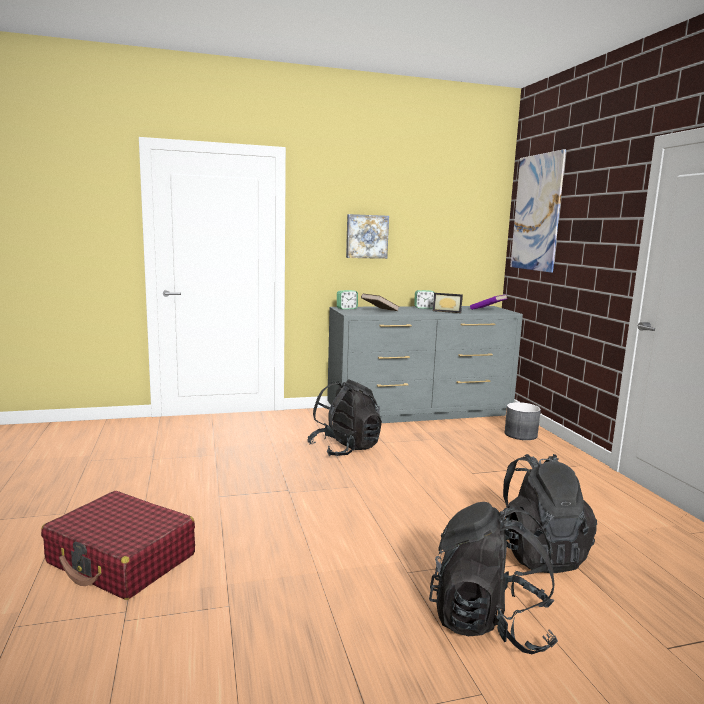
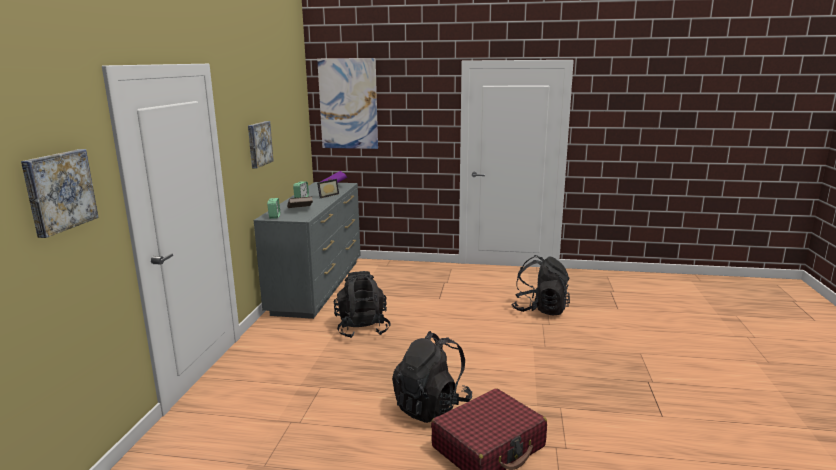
camera: 65 degrees left, 5 degrees up
(74, 214) = (58, 191): none -> picture
(490, 623) = (594, 338): black backpack -> black backpack (431, 406)
(520, 434) = (393, 268): grey planter -> none

